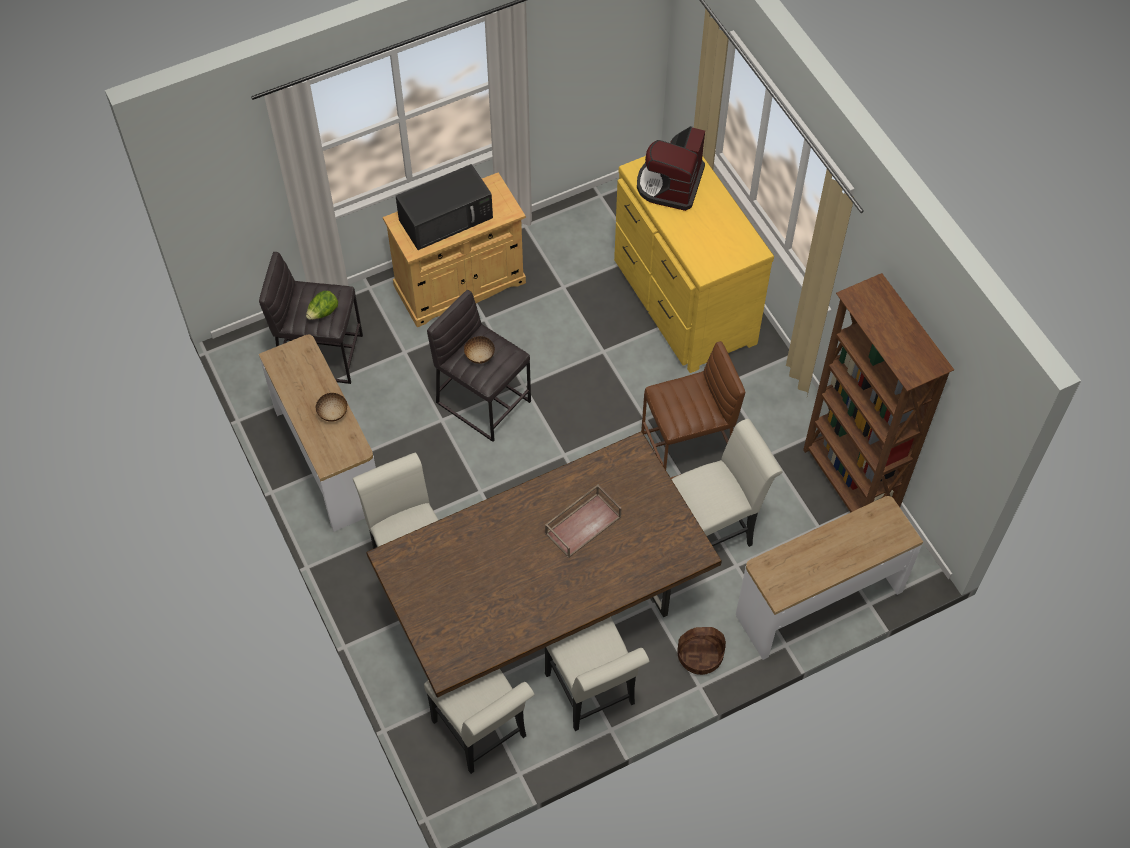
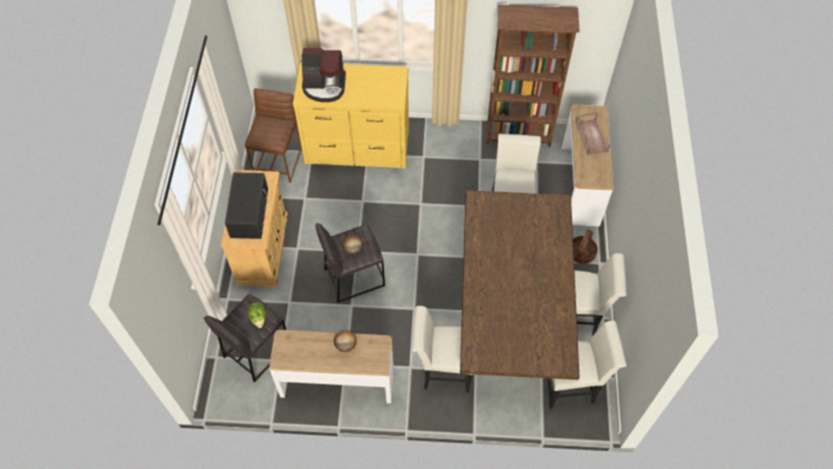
camera: 60 degrees left, 0 degrees up
(583, 524) = (509, 247): brown tray -> brown tray (590, 137)
(670, 184) = (324, 86): coffee machine -> coffee machine turned 45 degrees counterclockwise
(687, 448) = (452, 193): brown stool -> brown stool (279, 161)

